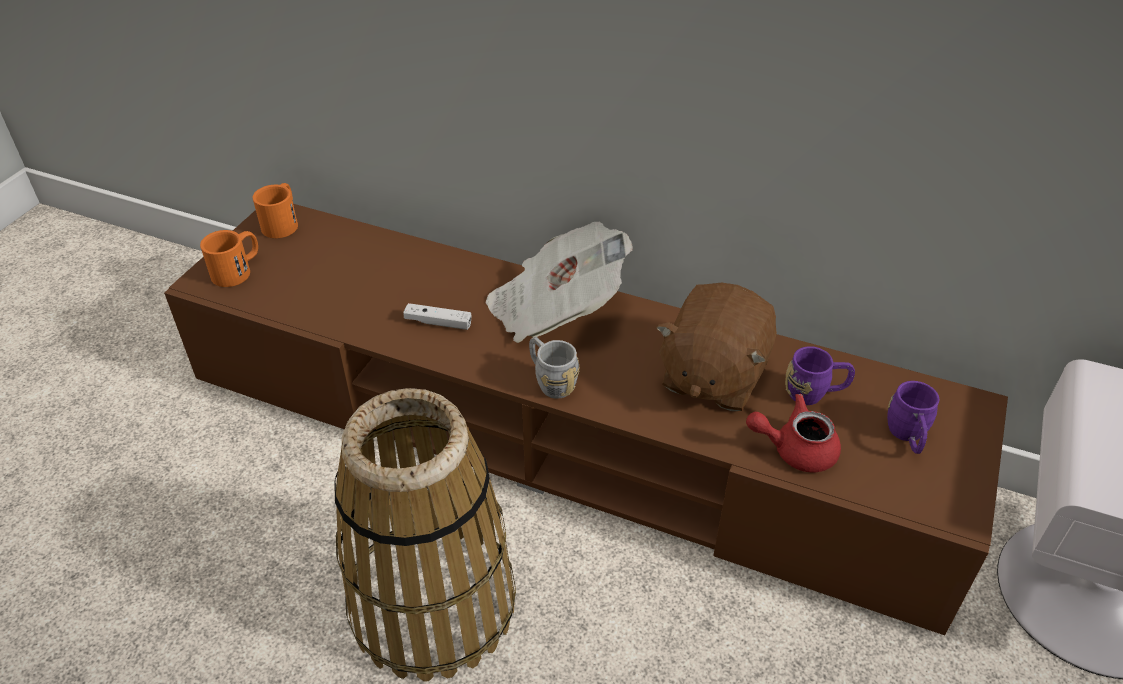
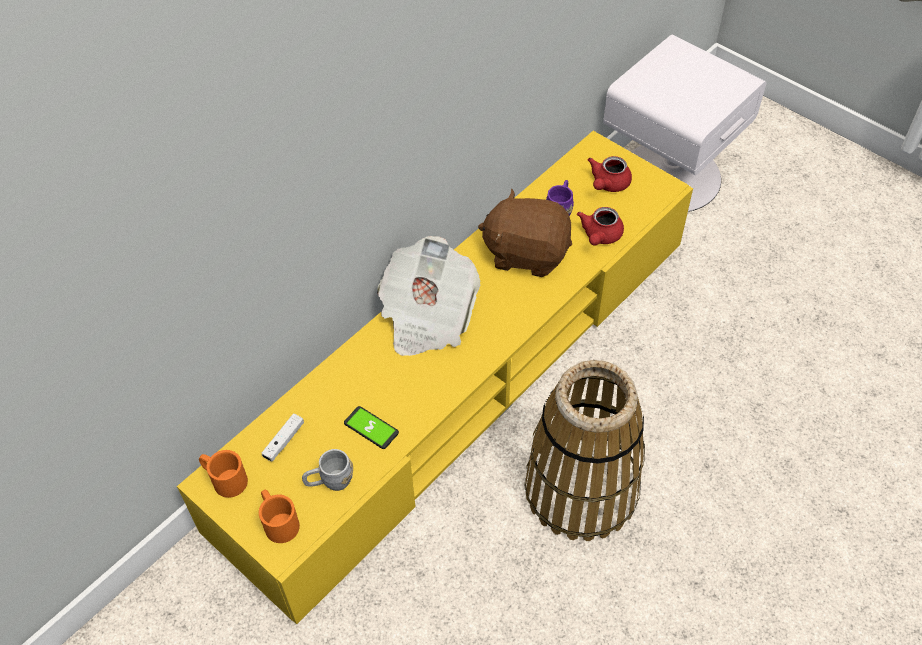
camera: 70 degrees left, 10 degrees up
(373, 305) = (371, 428): none -> phone
(438, 322) = (410, 390): white game controller -> white game controller (284, 441)
(550, 381) = (498, 337): grey mug -> grey mug (330, 482)
(563, 434) = (463, 377): brown tv stand -> yellow tv stand
(712, 376) = (526, 253): brown plush toy -> brown plush toy turned 150 degrees clockwise
(907, 437) = (608, 184): purple mug -> red teapot

